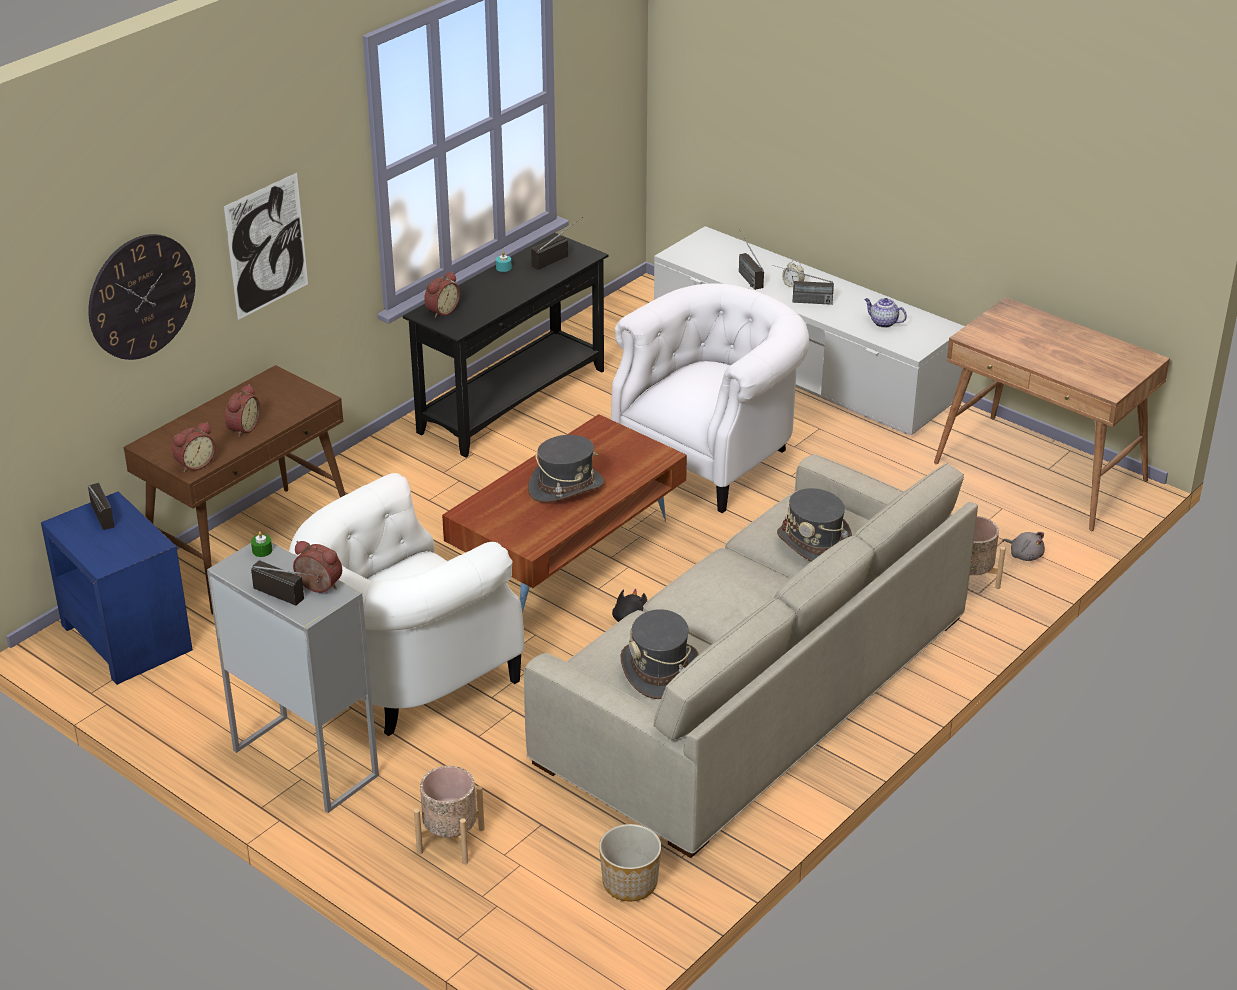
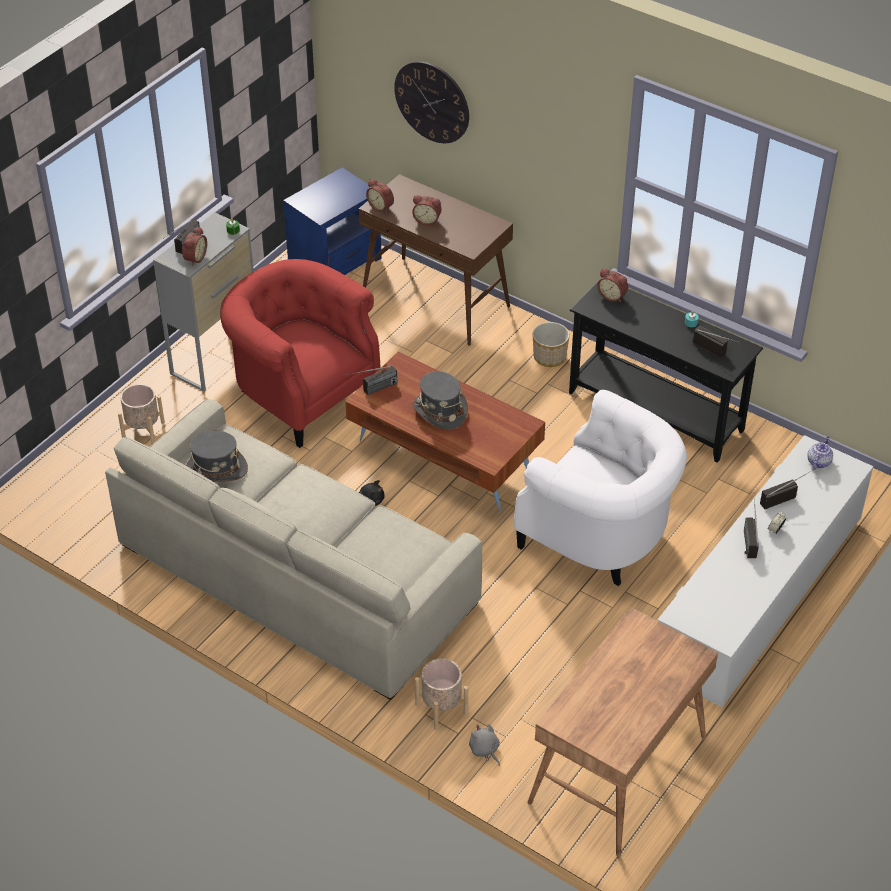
camera: 85 degrees right, 10 degrees up
(107, 522) = (343, 193): radio -> radio (372, 390)
(267, 246) = (527, 147): picture -> none
(407, 678) = (300, 393): white armchair -> red armchair
(630, 884) = (100, 517): planter -> planter (549, 357)
(814, 544) = (371, 550): grey hat -> none
(883, 322) = (722, 594): teapot -> teapot (818, 461)
(1024, 555) = (484, 750): grey plush toy -> grey plush toy turned 105 degrees clockwise

